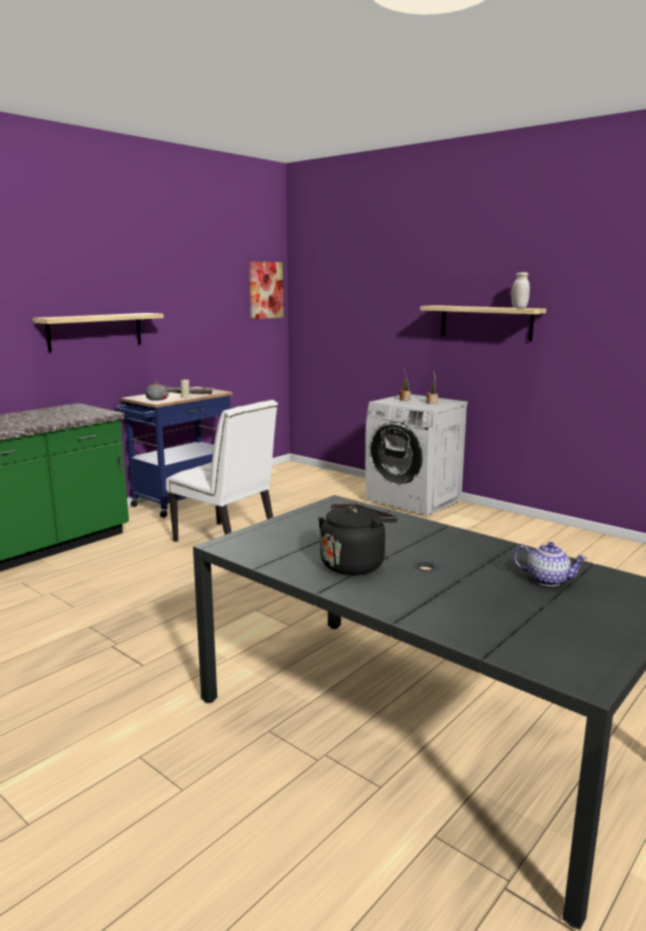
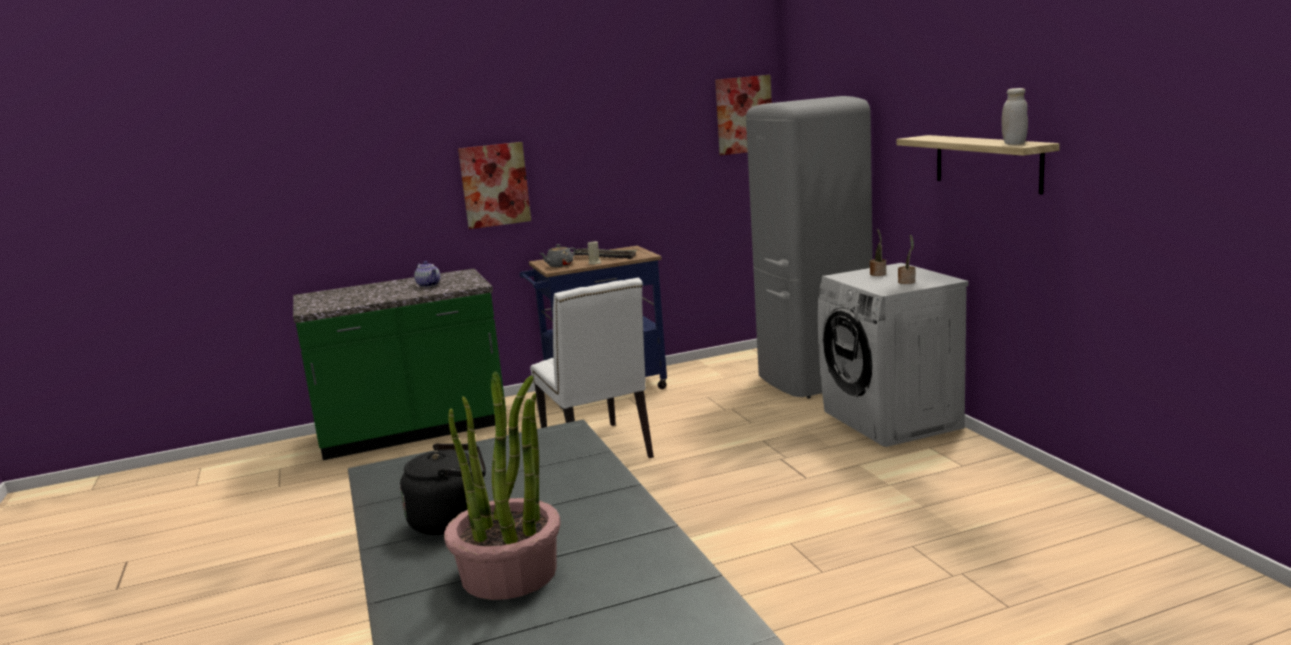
camera: 30 degrees right, 0 degrees up
(95, 331) = (494, 185): shelf -> picture
(333, 482) = (811, 380): none -> grey fridge
(462, 586) = (510, 573): none -> potted plant
(547, 580) = (619, 586): teapot -> teapot (429, 285)

